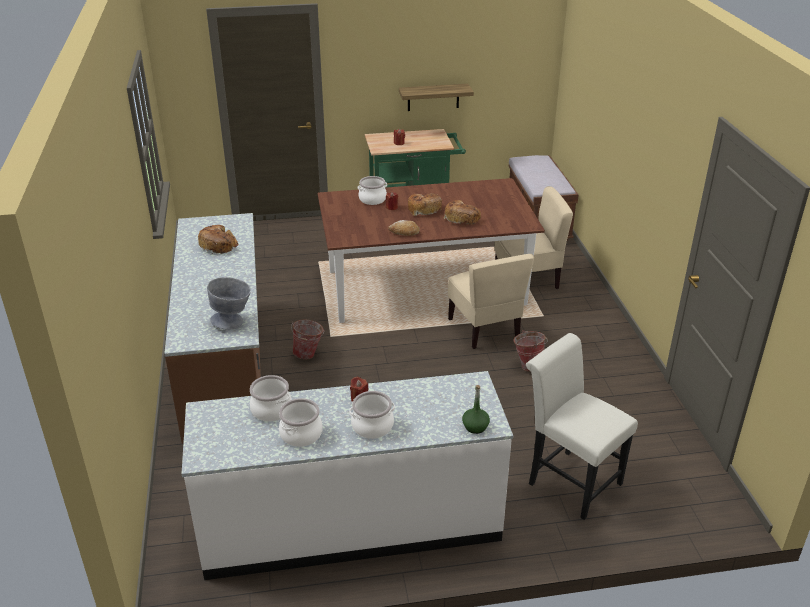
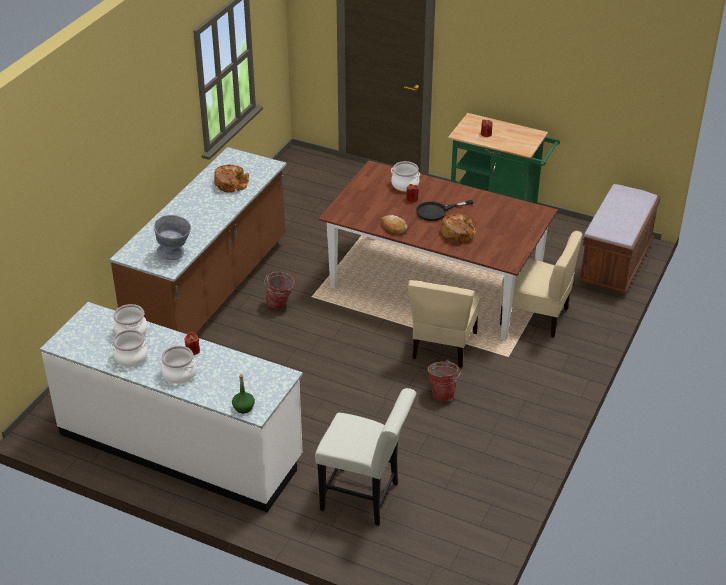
camera: 35 degrees right, 5 degrees up
(424, 209) = (437, 211): bread -> black frying pan
(433, 97) = (541, 97): shelf -> none
(569, 480) = (365, 498): white chair -> white chair turned 120 degrees clockwise

